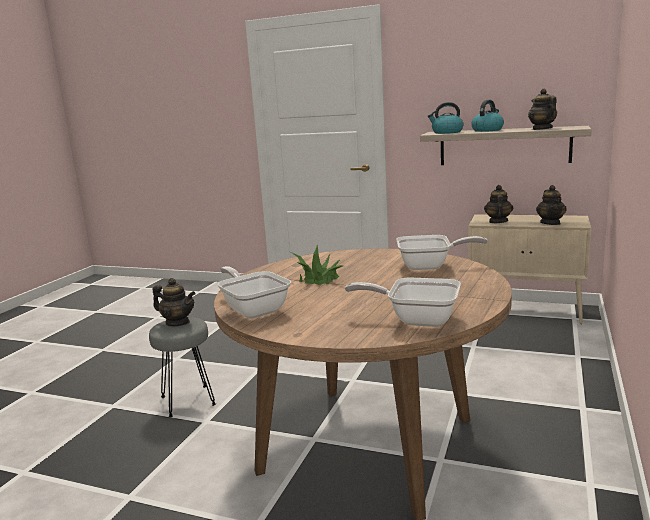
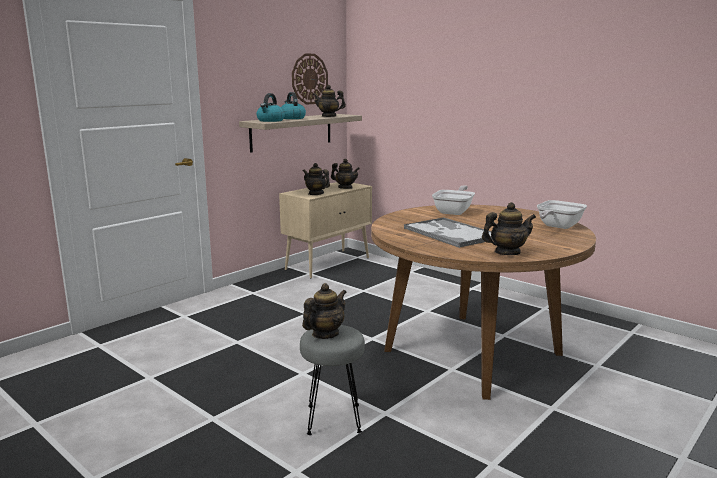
camera: 70 degrees left, 0 degrees up
(253, 309) = (507, 252): frying pan -> teapot
(318, 279) = (450, 233): potted plant -> tray
(539, 81) = (309, 79): none -> wall clock

